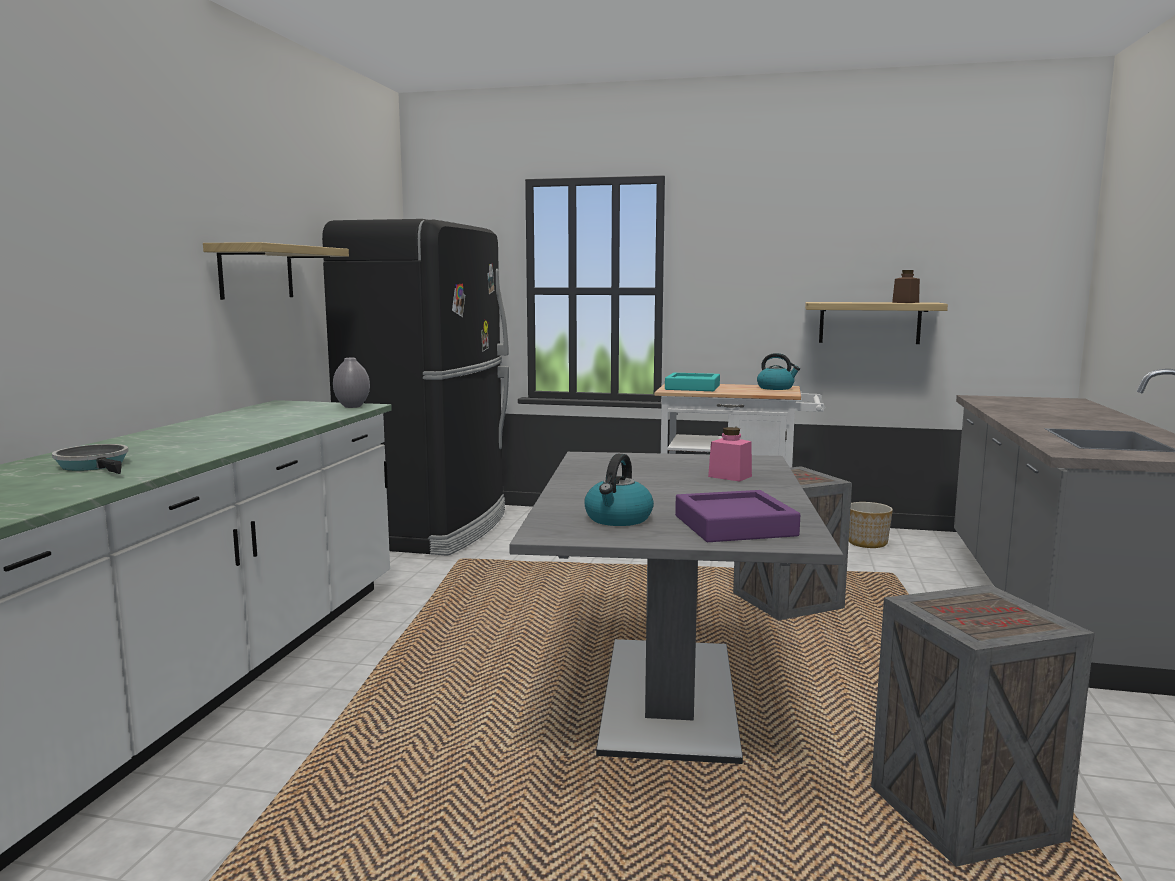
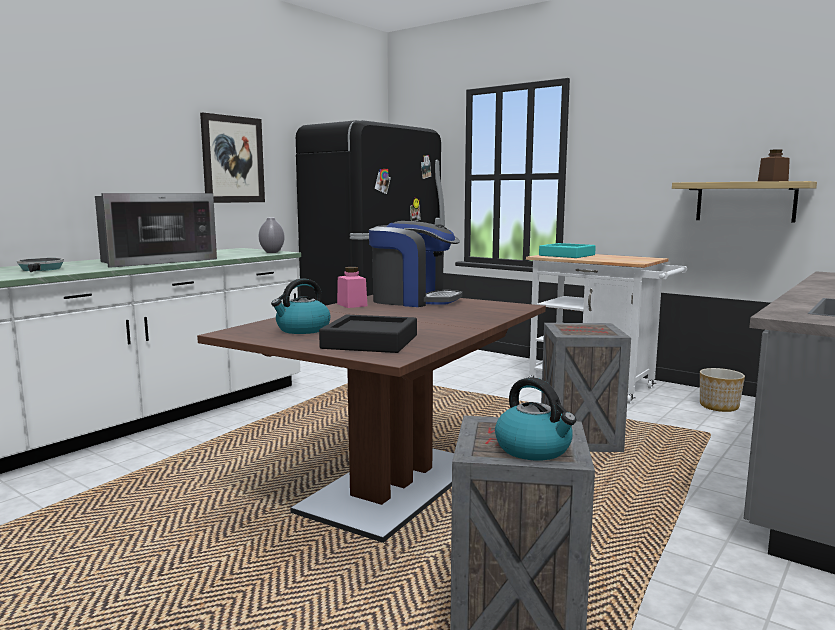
camera: 25 degrees right, 0 degrees up
(228, 434) = (154, 261): none -> microwave
(256, 272) = (233, 159): shelf -> picture
(634, 462) = (414, 300): none -> coffee machine
(669, 697) = (393, 487): grey dining table -> brown dining table
(730, 476) = (460, 314): pink jar -> pink jar (352, 305)
(734, 526) = (370, 342): purple tray -> black tray
(776, 388) = (640, 258): kettle -> kettle (534, 449)

